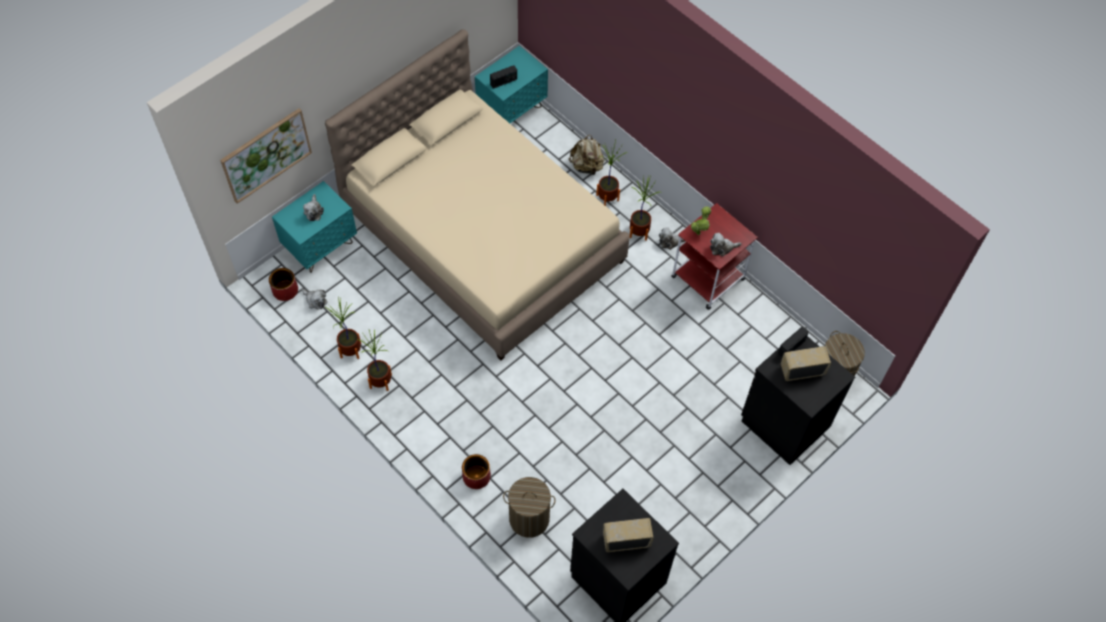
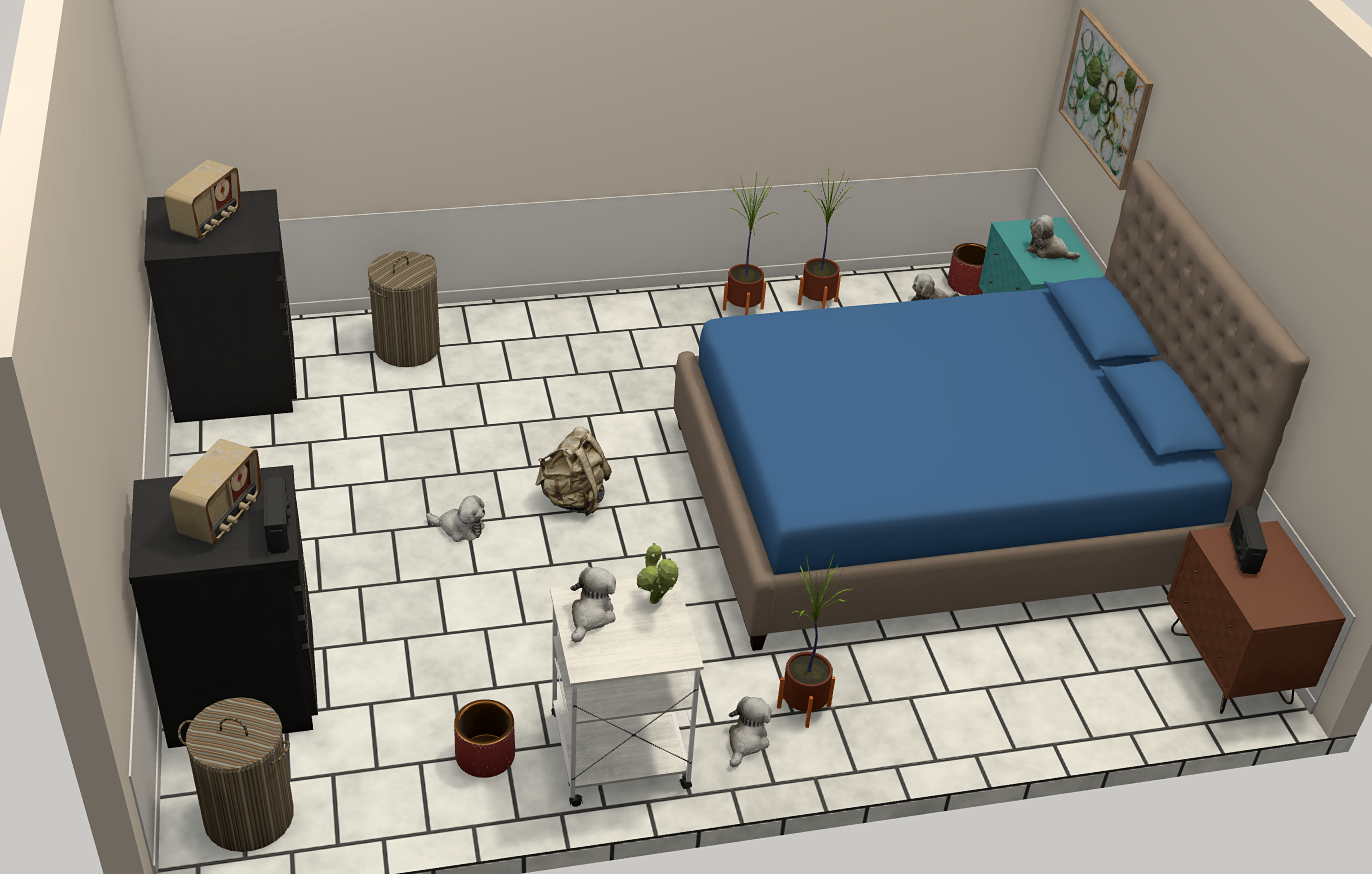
camera: 120 degrees right, 20 degrees down
(476, 476) = (516, 331): red planter -> red planter (485, 756)
(482, 234) = (939, 505): beige bed -> blue bed
(512, 110) = (1230, 668): turquoise nightstand -> brown nightstand
(587, 166) = (1018, 710): beige backpack -> beige backpack (573, 499)
(607, 197) = (919, 702): potted plant -> none
(638, 406) = (460, 528): none -> plush toy
(708, 279) = (617, 751): red cart -> white cart

